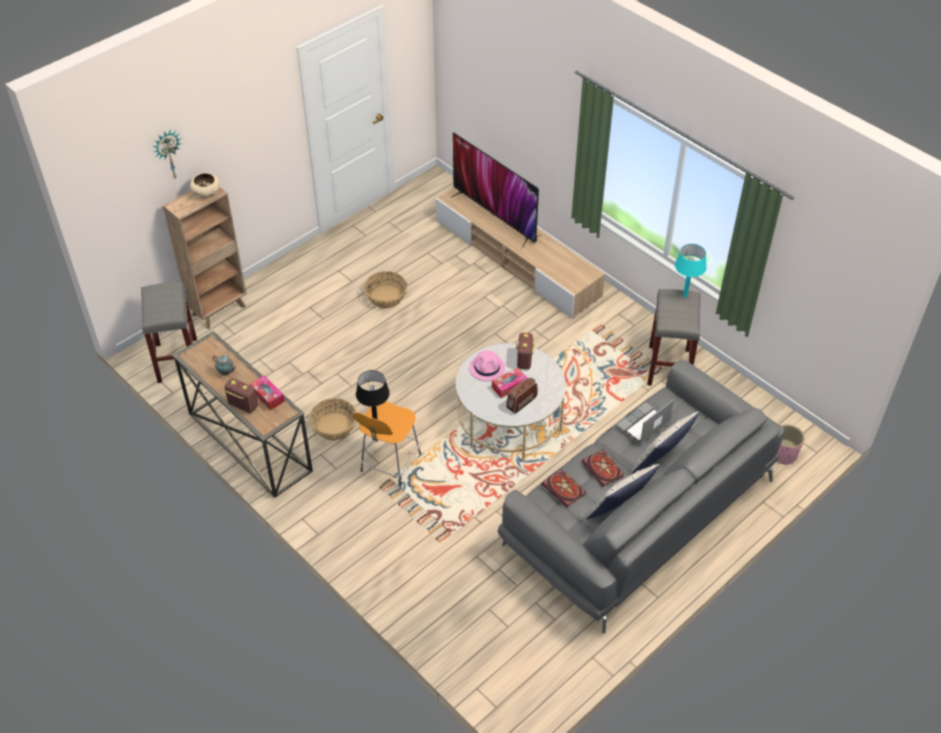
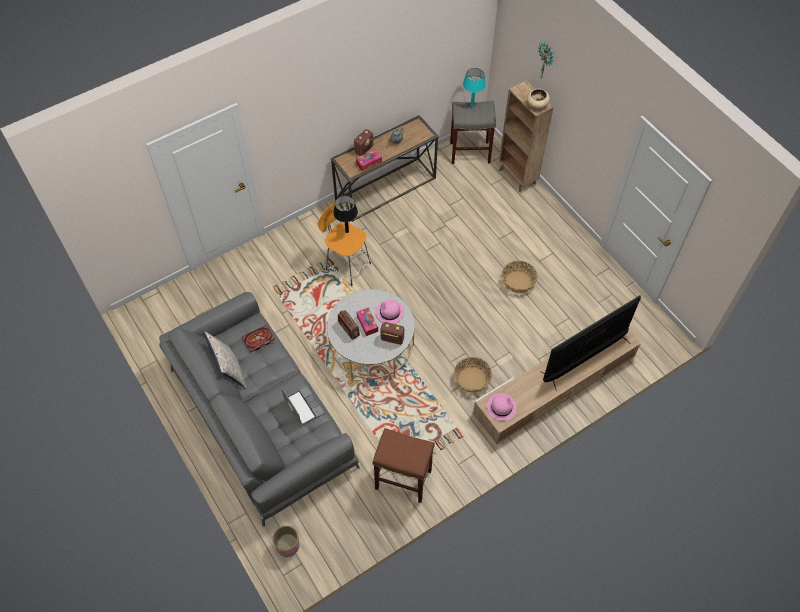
camera: 100 degrees right, 10 degrees up
(334, 427) = (388, 236): basket -> basket (471, 379)
(574, 274) = (501, 407): none -> pink hat
(604, 469) = (268, 369): book -> none
(661, 461) = (265, 411): pillow -> none
(668, 366) = (404, 479): grey stool -> brown stool
(684, 295) = (419, 459): turquoise table lamp -> turquoise table lamp (472, 105)

